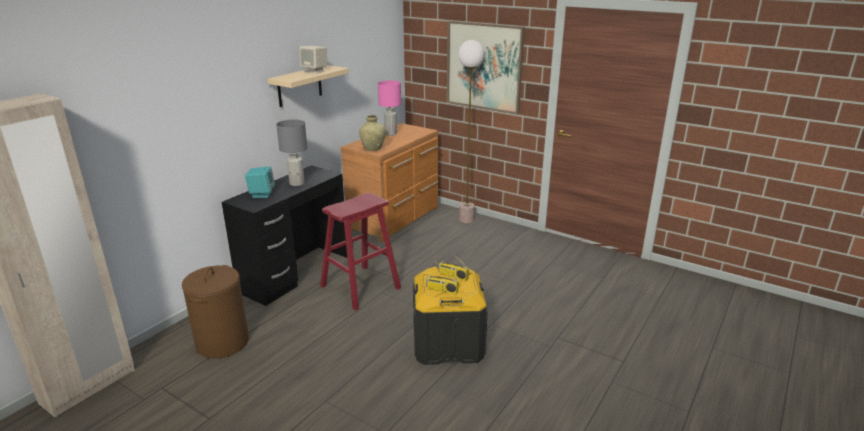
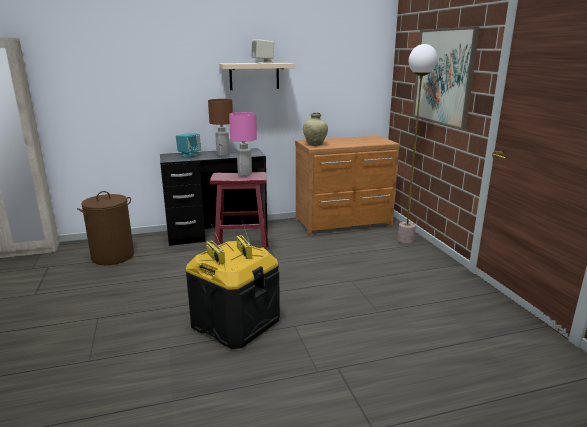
camera: 40 degrees right, 5 degrees down
(297, 183) = (223, 154): grey table lamp -> brown table lamp
(391, 134) = (352, 139): pink table lamp -> pink table lamp (245, 174)

